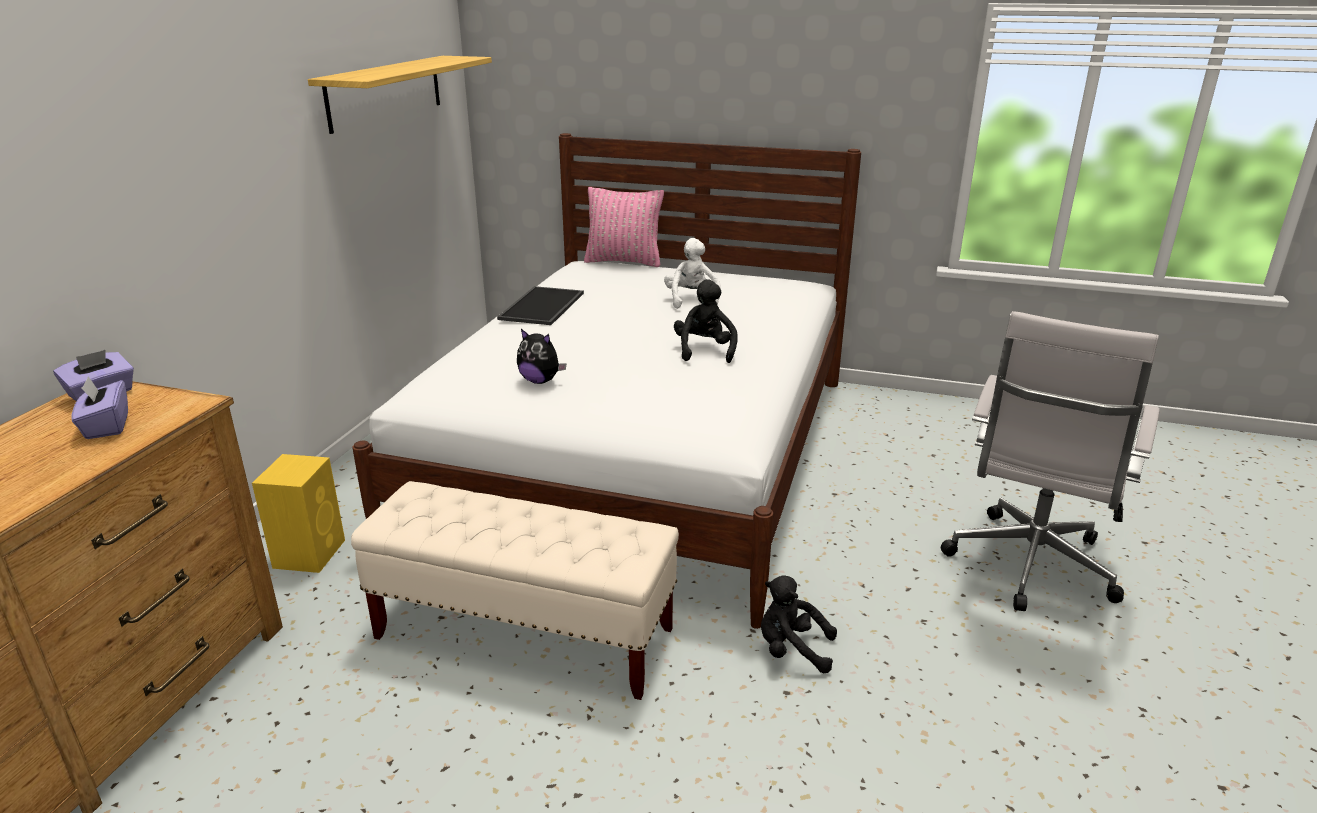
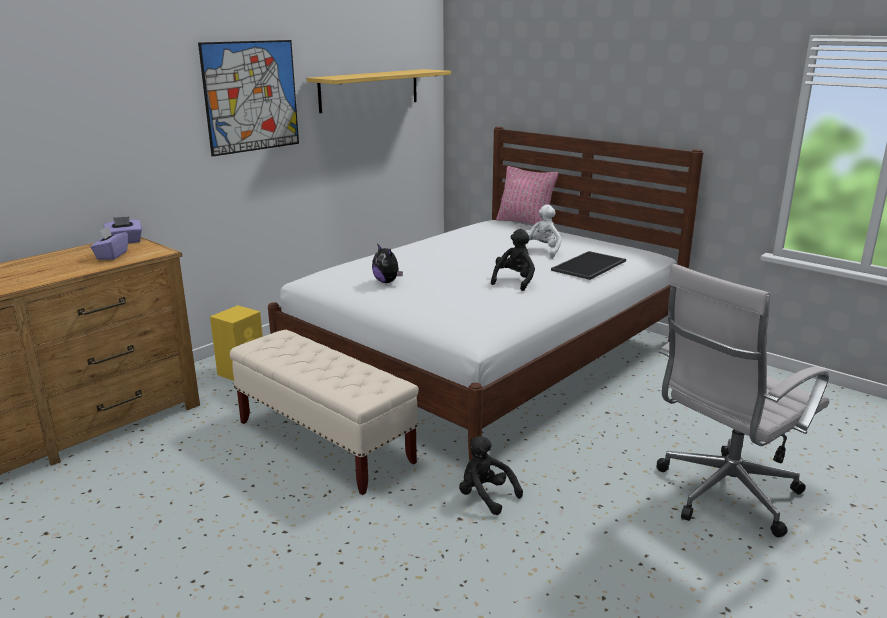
camera: 25 degrees right, 5 degrees down
(239, 116) = (251, 96): none -> picture
(543, 306) = (436, 241): tray -> tray (589, 266)

